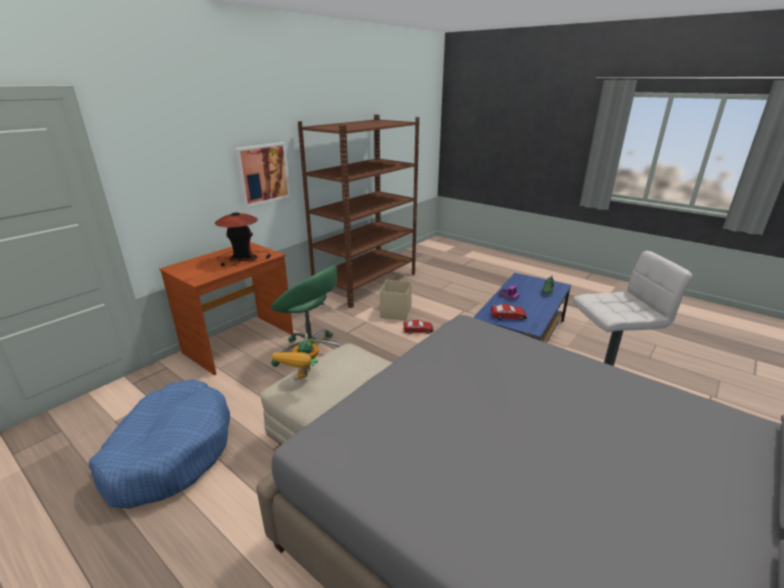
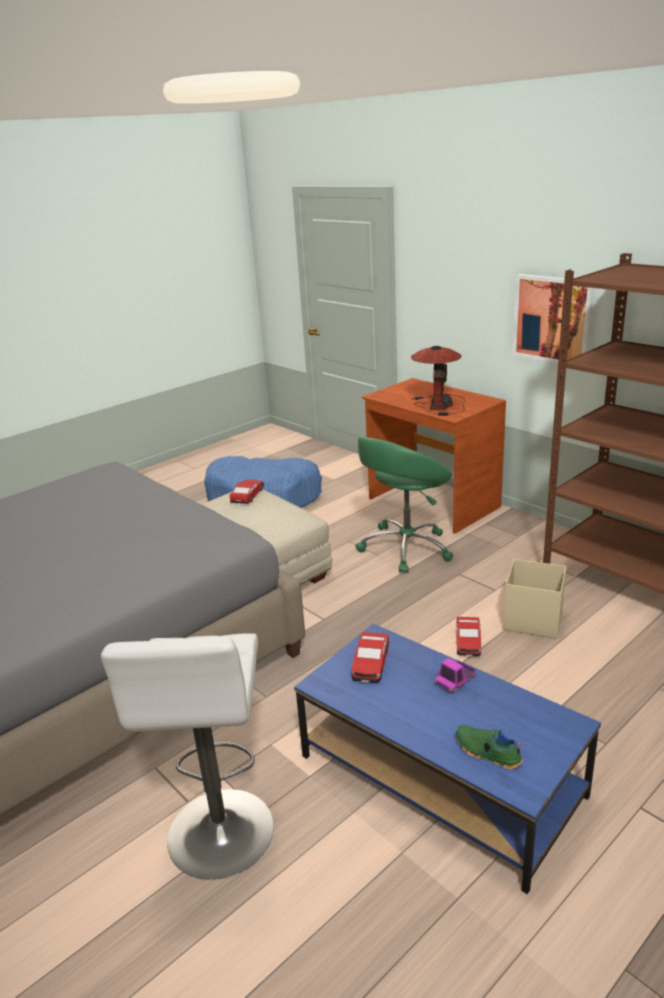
camera: 100 degrees right, 0 degrees up
(303, 381) = (247, 495): toy robot -> toy car

